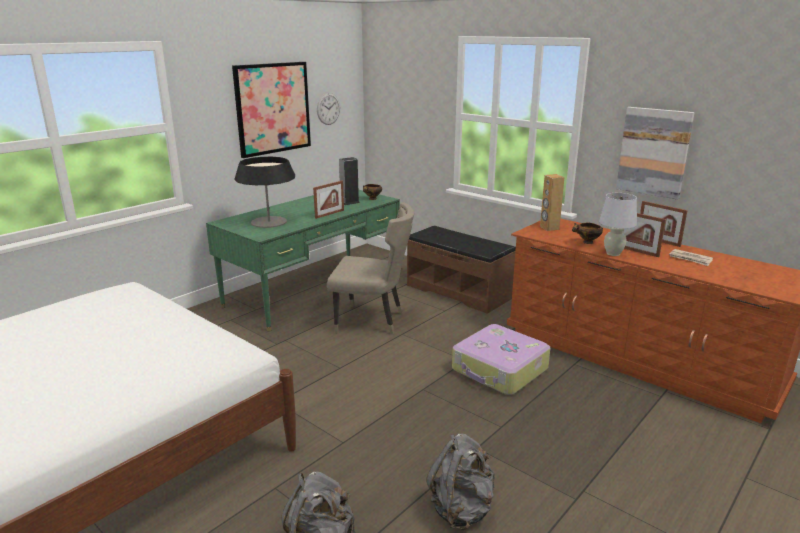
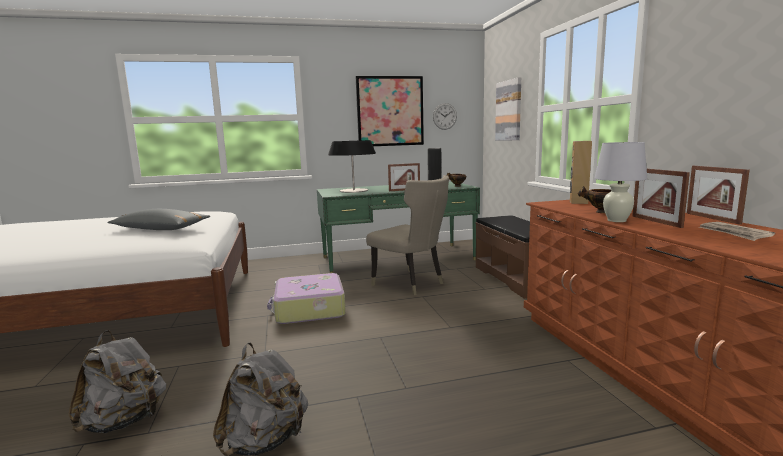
camera: 35 degrees right, 10 degrees down
(149, 338) = (161, 229): none -> grey pillow
(499, 370) = (473, 343): suitcase -> suitcase (309, 309)
(654, 152) = (723, 105): picture -> picture (509, 110)

